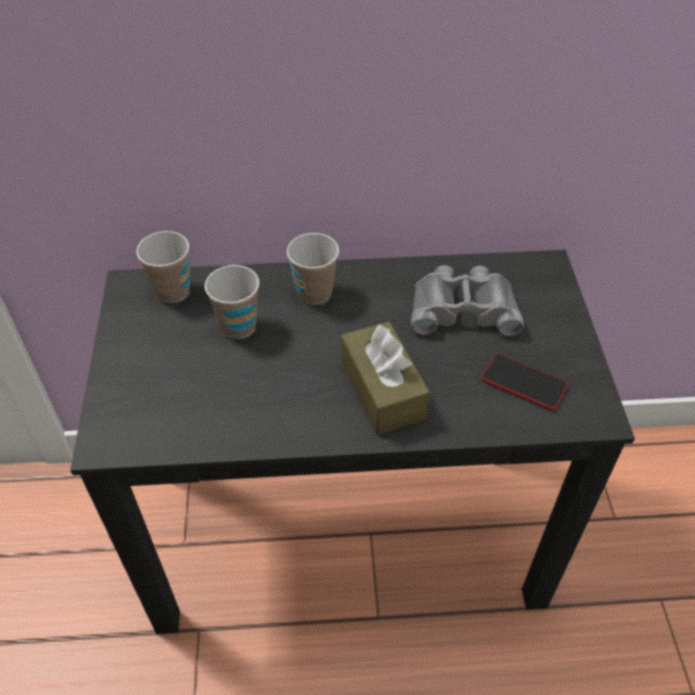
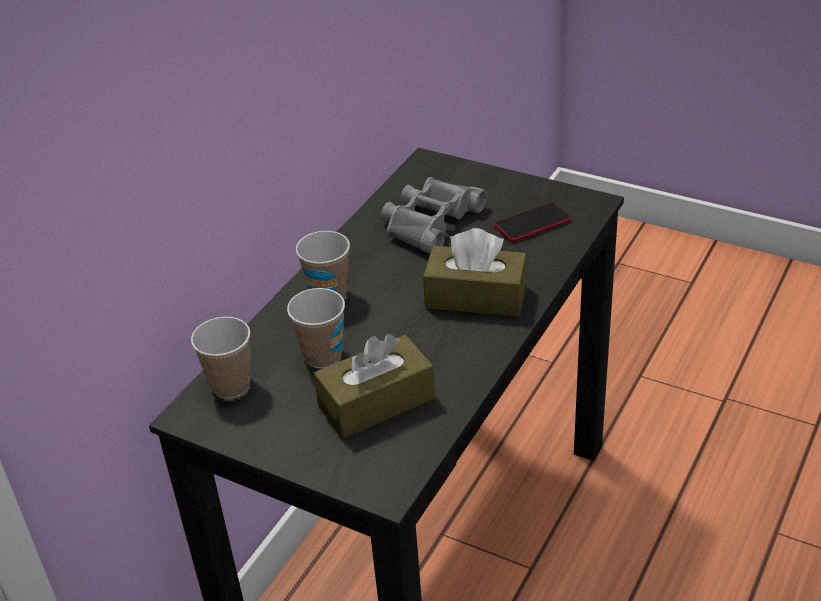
camera: 55 degrees left, 10 degrees down
(202, 387) = (376, 402): none -> brown tissue box

